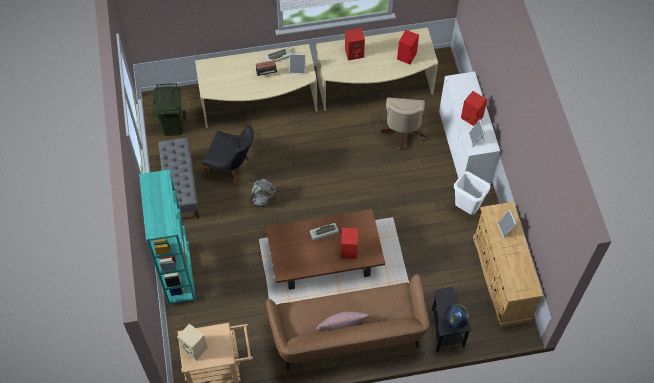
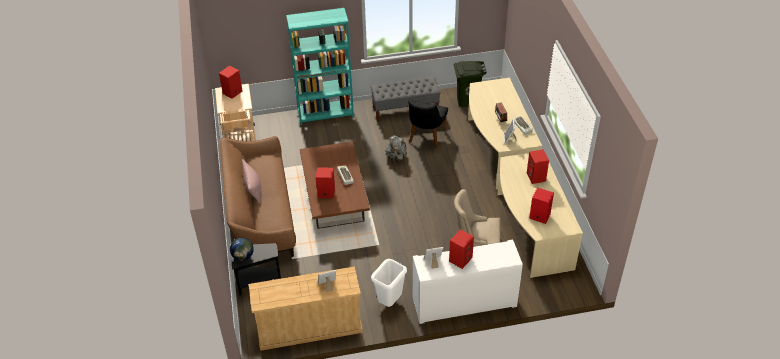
camera: 90 degrees right, 15 degrees down
(195, 348) = (232, 92): beige speaker -> red speaker

